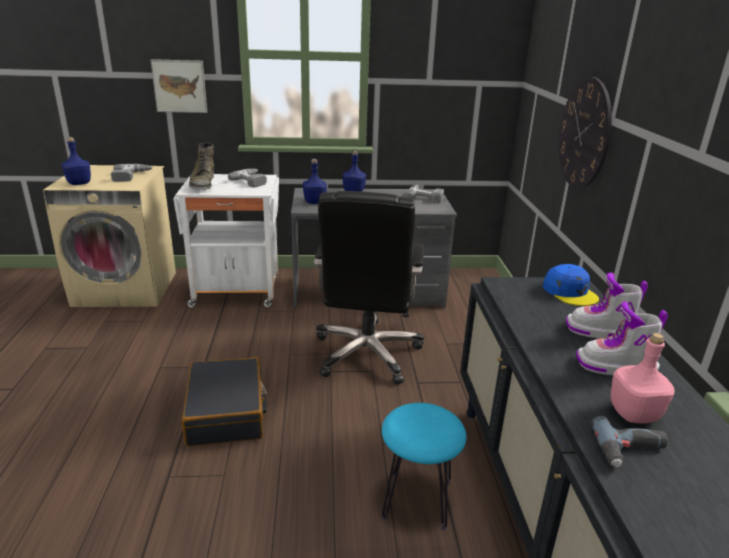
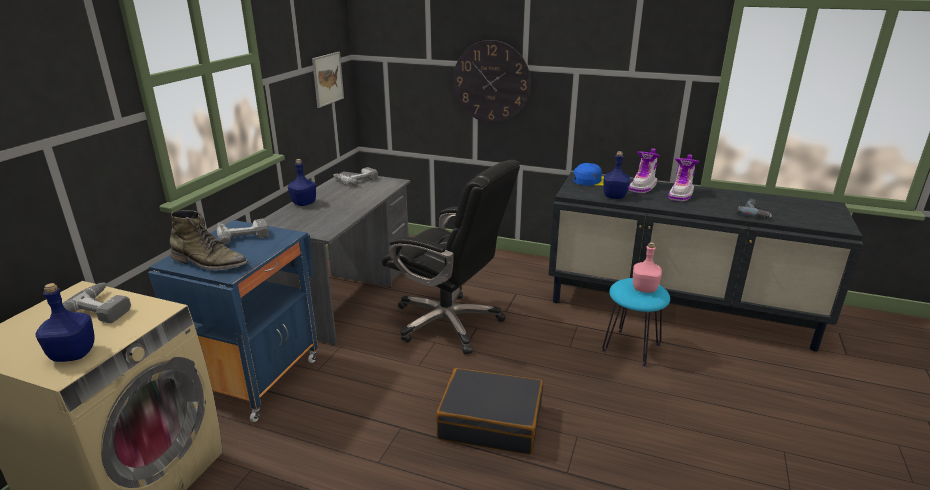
camera: 65 degrees left, 0 degrees up
(179, 86) = (74, 152): picture -> picture (327, 79)
(237, 292) = (256, 377): white cart -> blue cart
(314, 202) = (310, 225): blue bottle -> blue bottle (614, 196)
(633, 414) = (724, 203): pink bottle -> pink bottle (644, 289)

